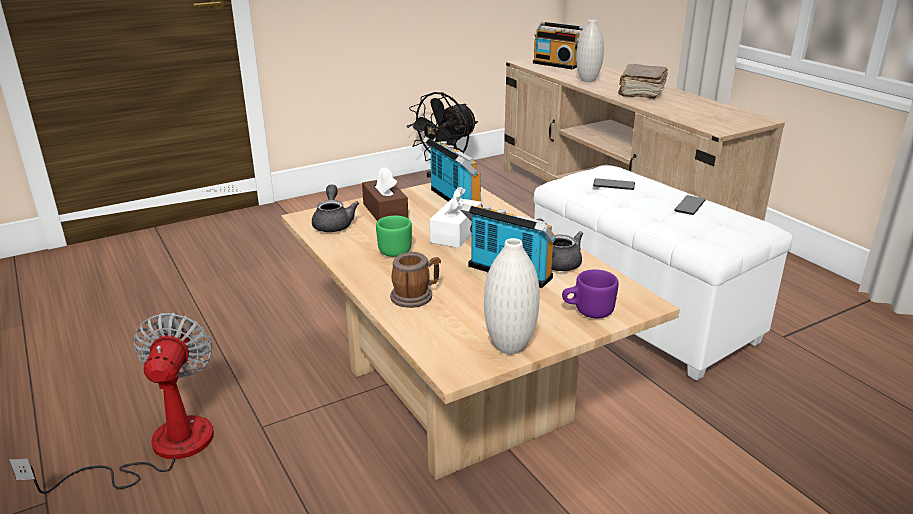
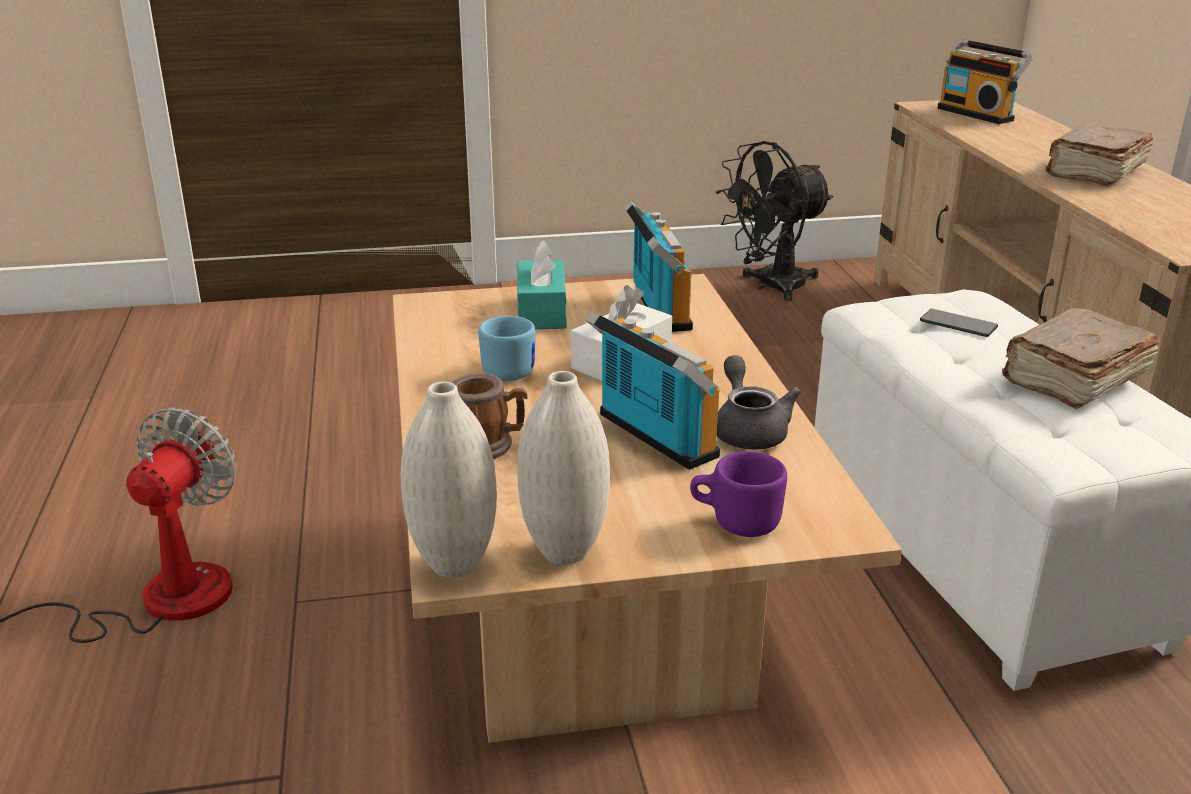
camera: 20 degrees right, 0 degrees up
(333, 223) = (454, 317): grey teapot -> none
(385, 211) = (541, 311): brown tissue box -> turquoise tissue box
(392, 249) = (507, 369): green mug -> blue mug
(587, 80) = (1011, 144): white vase -> white vase (454, 565)
(689, 206) = (1073, 379): phone -> brown book

